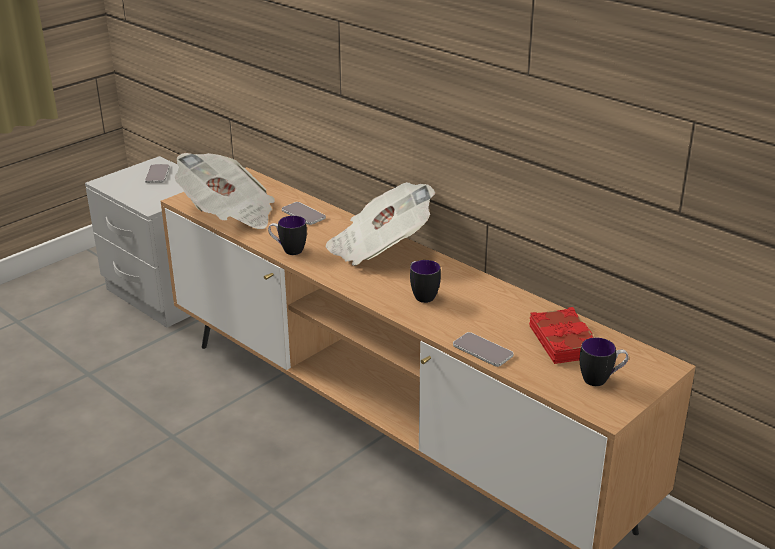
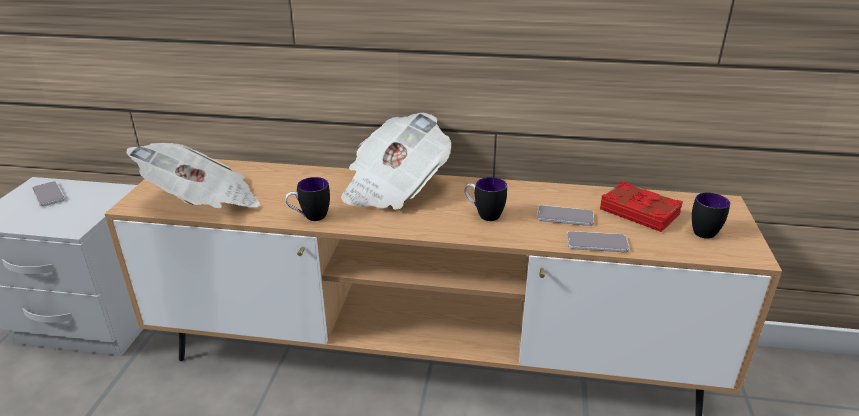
camera: 35 degrees left, 0 degrees up
(303, 214) = (284, 180): phone -> phone (565, 217)

